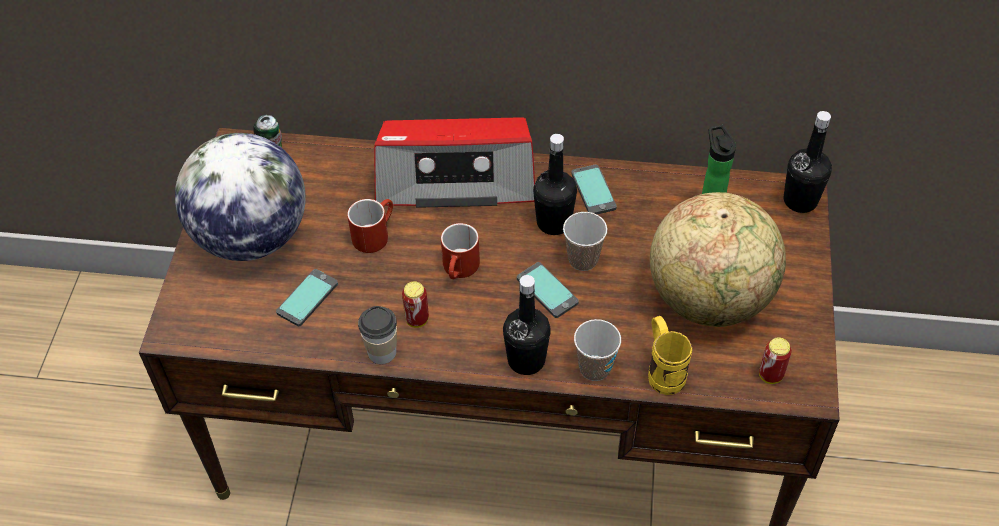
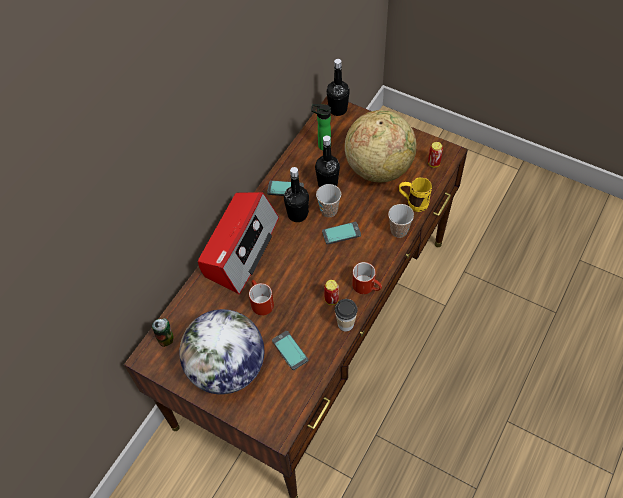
camera: 65 degrees left, 5 degrees up
(460, 270) = (307, 268): red mug -> red mug (367, 286)
(526, 360) = (381, 258): black bottle -> black bottle (327, 184)

